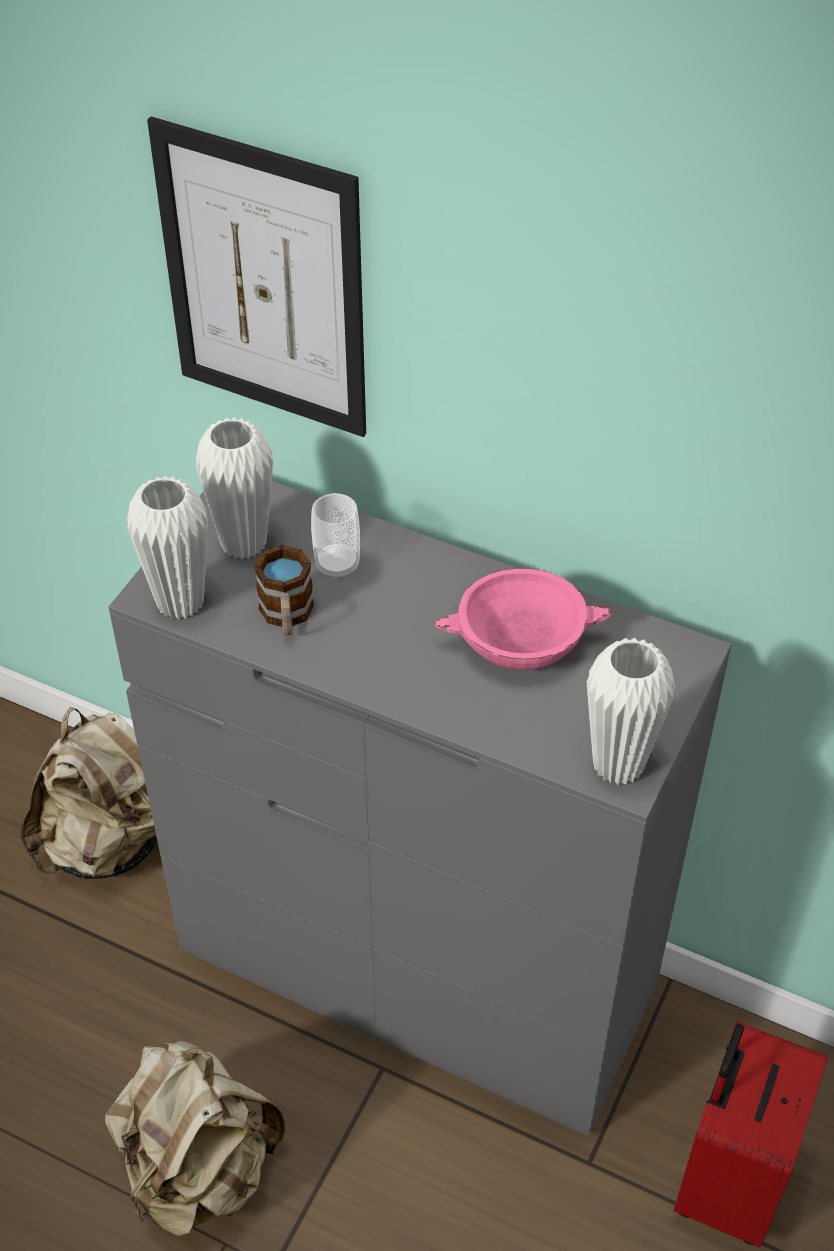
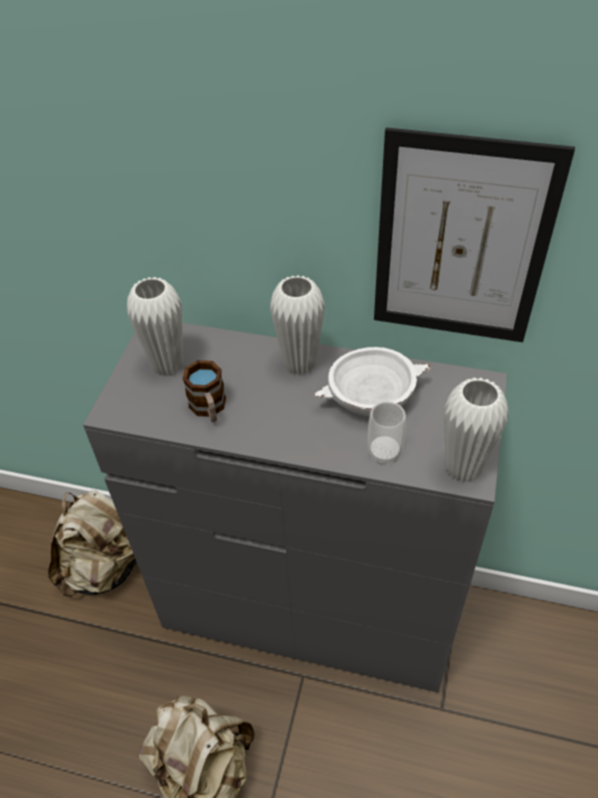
camera: 10 degrees left, 0 degrees up
(180, 602) = (133, 412): white vase -> white vase (299, 364)
(264, 282) = (153, 179): picture -> picture (461, 243)
(337, 565) = (234, 368): cup -> cup (384, 453)
(519, 642) = (371, 397): pink bowl -> white bowl
(728, 1180) = (526, 701): red suitcase -> none

